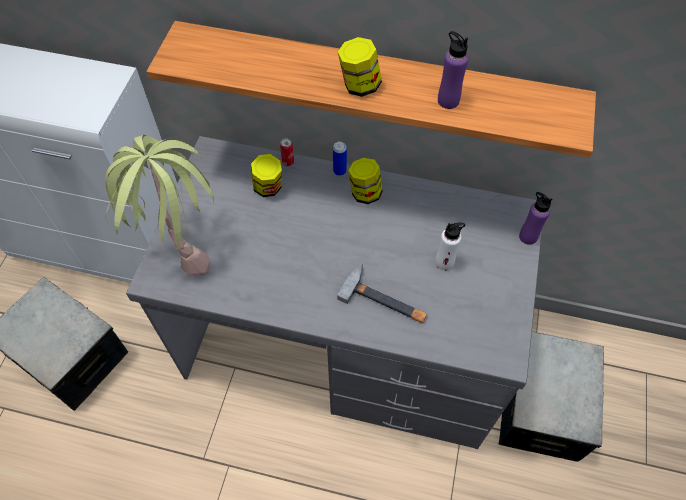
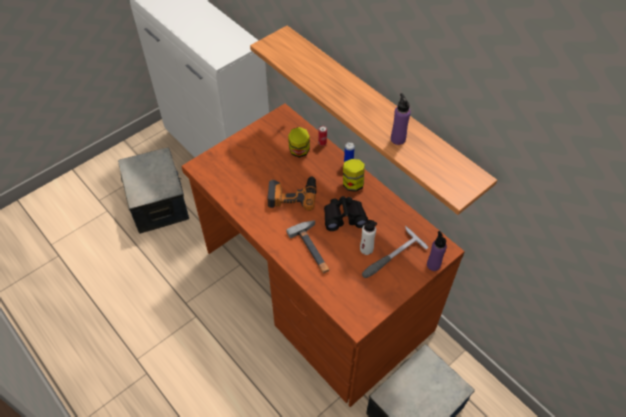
camera: 35 degrees right, 5 degrees down
(180, 245) = (227, 156): potted plant -> none
(305, 247) = (292, 195): none -> power drill
(345, 344) = (316, 291): grey desk -> brown desk
(359, 85) = (354, 106): jar -> none
(388, 239) = (344, 217): none -> black binoculars
(477, 256) = (390, 257): none -> hammer

